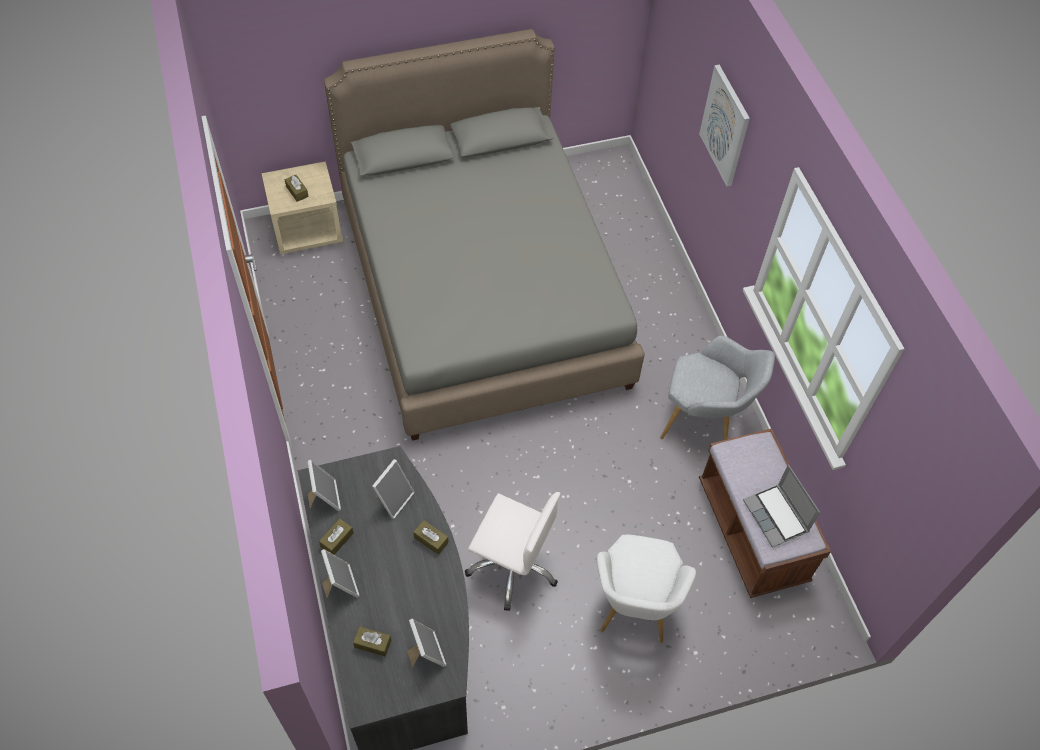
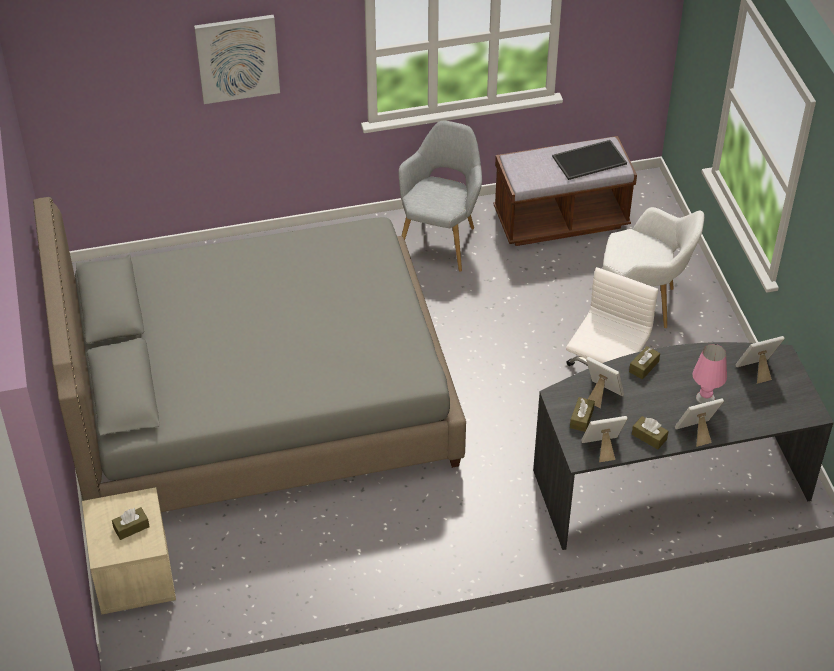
camera: 85 degrees left, 10 degrees down
(372, 643) = (753, 408): brown tissue box -> brown tissue box (581, 418)
(387, 596) = (705, 398): none -> pink table lamp
(776, 516) = (589, 159): laptop -> tray

